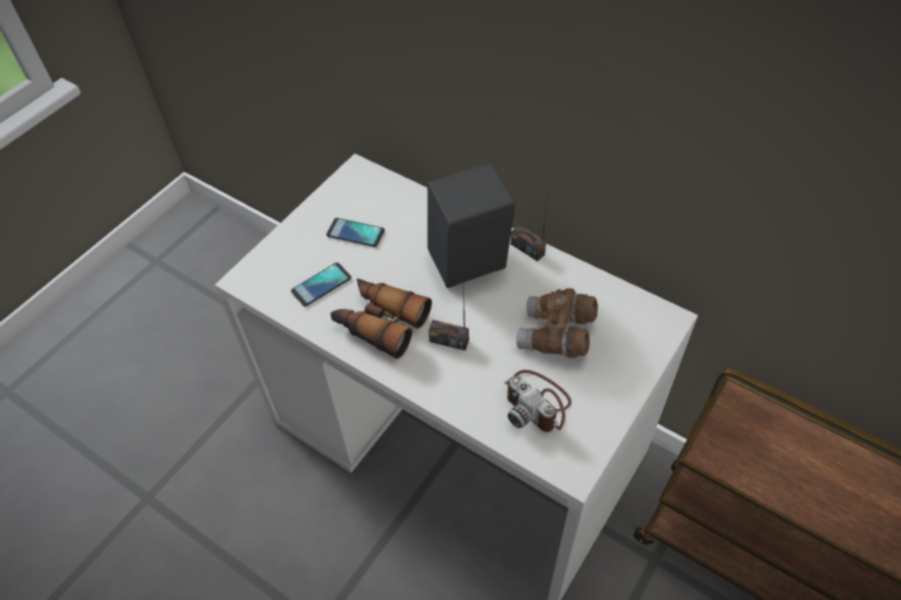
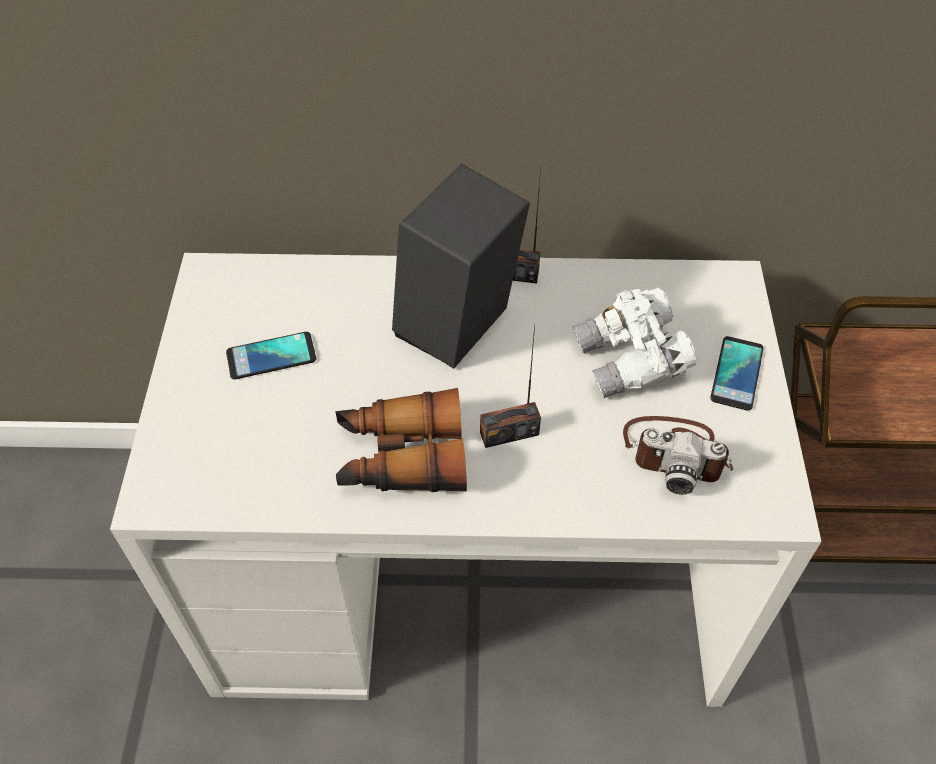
camera: 35 degrees left, 0 degrees up
(321, 285) = (277, 448): phone -> phone (736, 374)
(556, 336) = (631, 361): brown binoculars -> white binoculars

